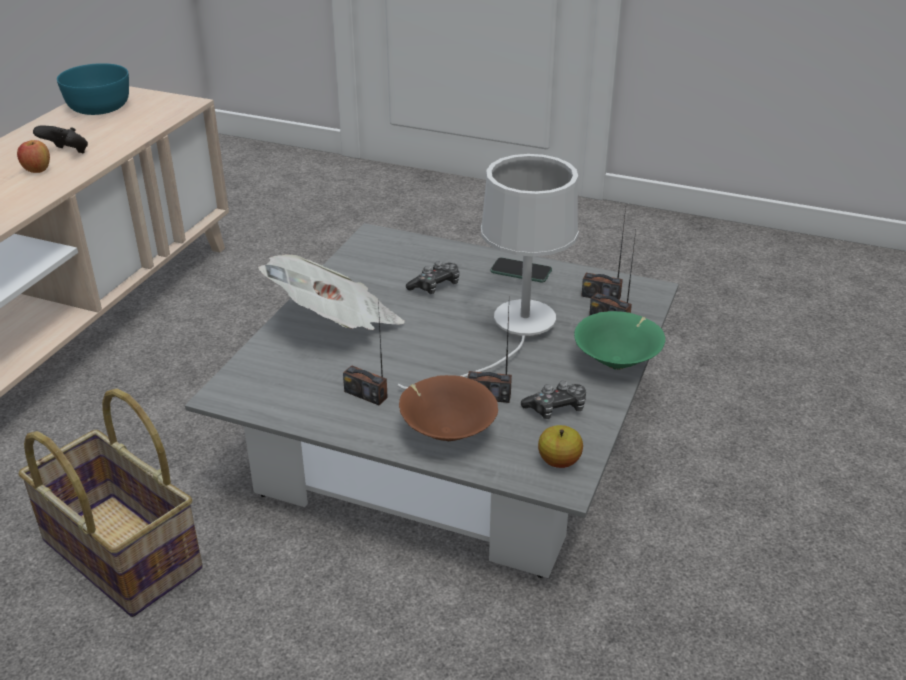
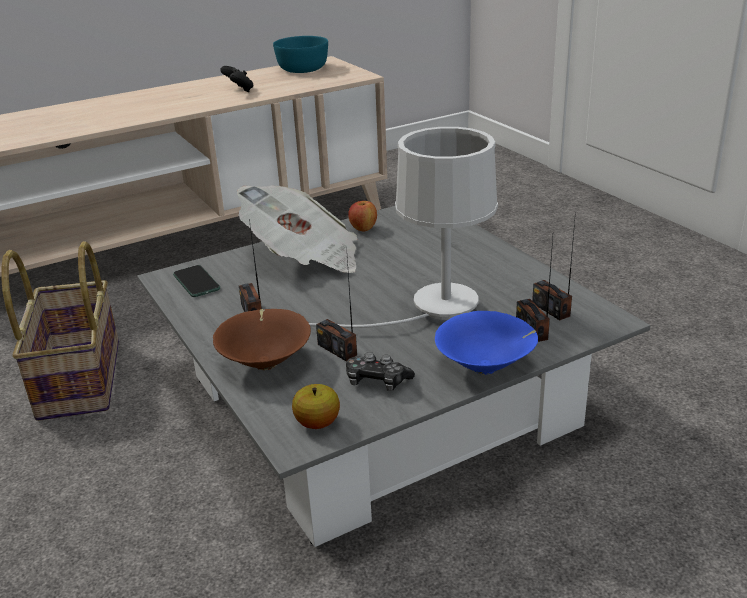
camera: 40 degrees right, 5 degrees down
(37, 170) = (207, 96): apple -> apple (363, 229)
(435, 286) = (416, 255): game controller -> none
(521, 271) = (505, 267): phone -> phone (196, 282)
(618, 362) = (487, 368): green bowl -> blue bowl

